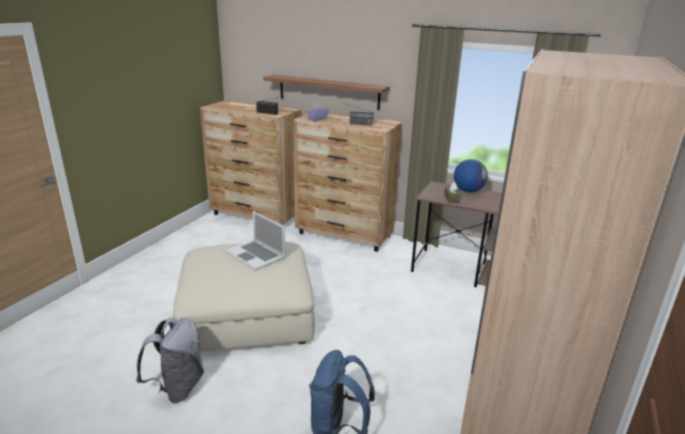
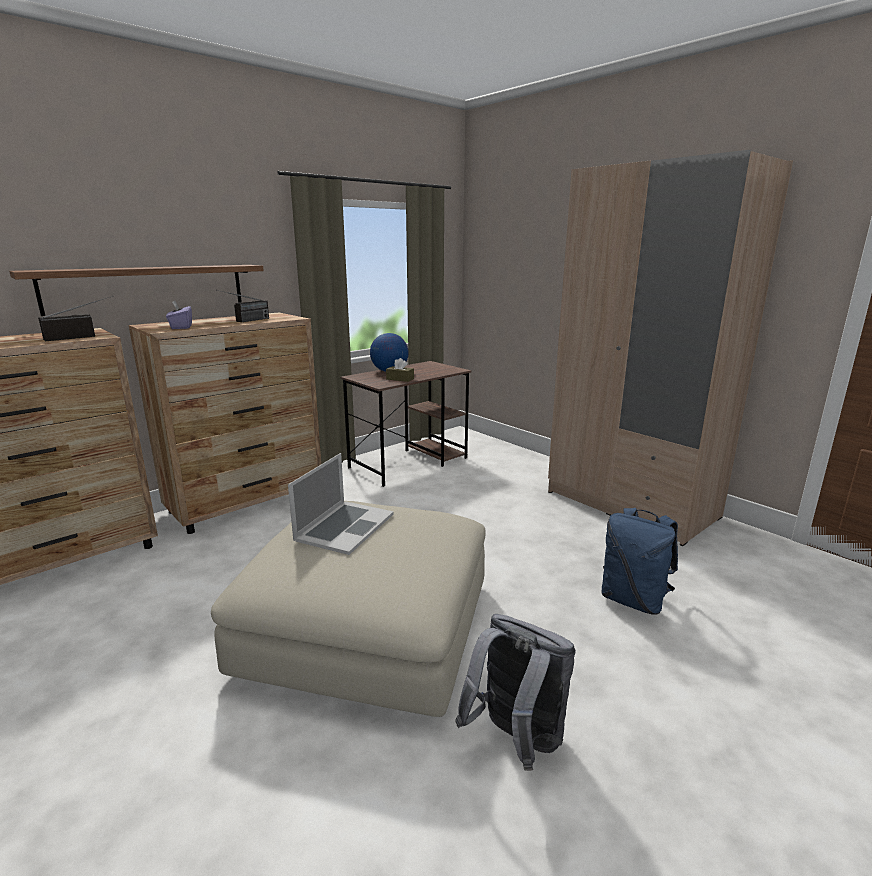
camera: 65 degrees left, 5 degrees down
(255, 254) = (344, 527): laptop -> laptop turned 45 degrees counterclockwise

